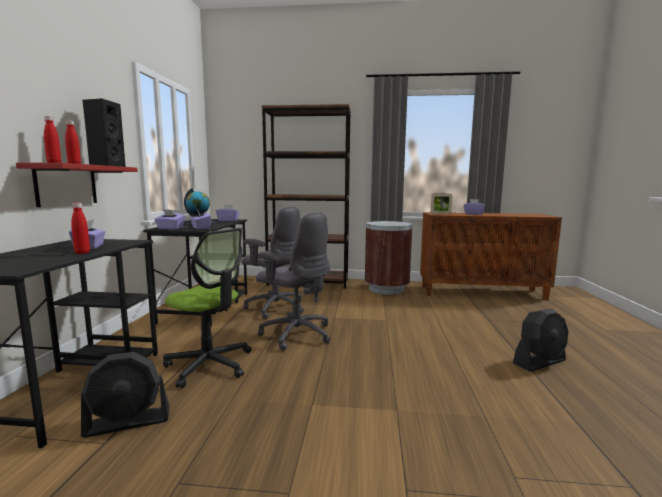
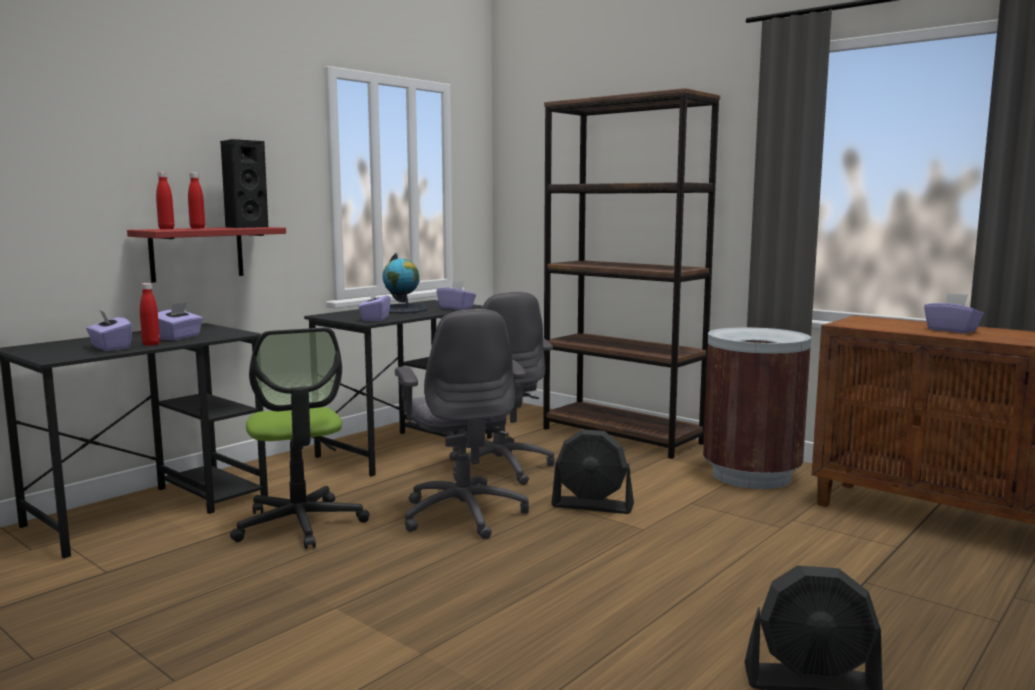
camera: 35 degrees right, 0 degrees up
(128, 422) = (147, 560): black fan -> black fan (593, 506)
(170, 228) = (337, 316): purple tissue box -> purple tissue box (110, 347)
(440, 213) = (872, 322): picture frame -> none

